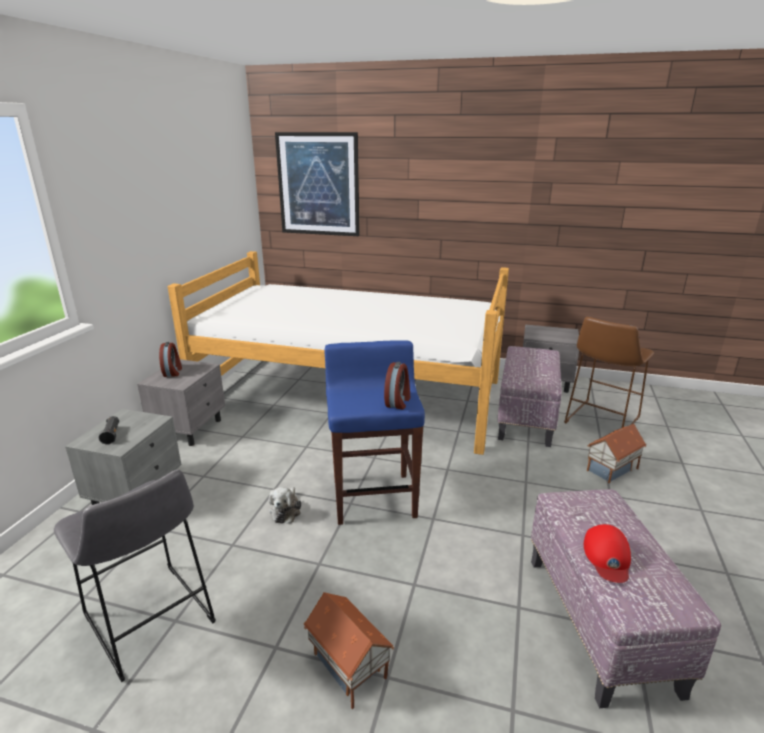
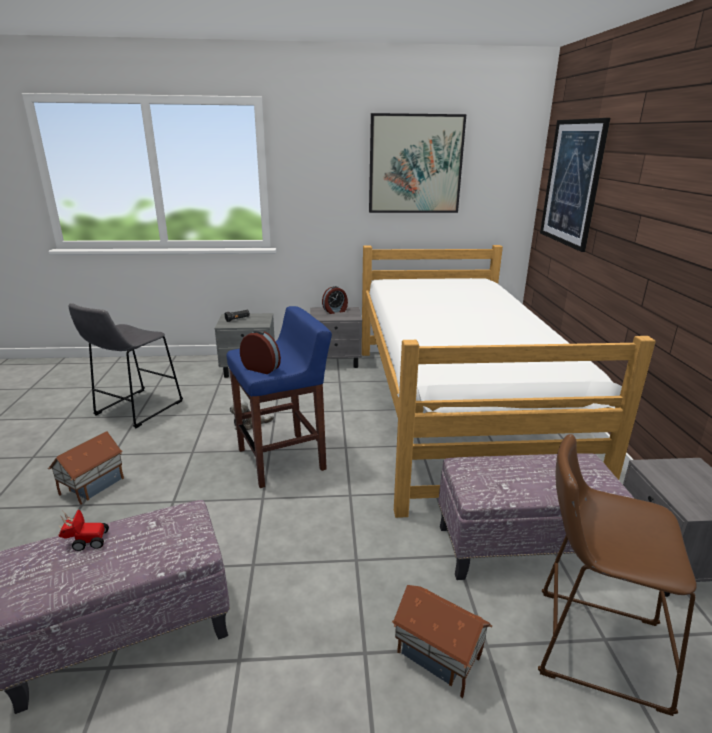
camera: 70 degrees right, 0 degrees up
(185, 183) = (415, 164): none -> picture
(398, 402) = (262, 368): alarm clock -> alarm clock turned 150 degrees counterclockwise
(607, 557) = (85, 541): red cap -> toy car

